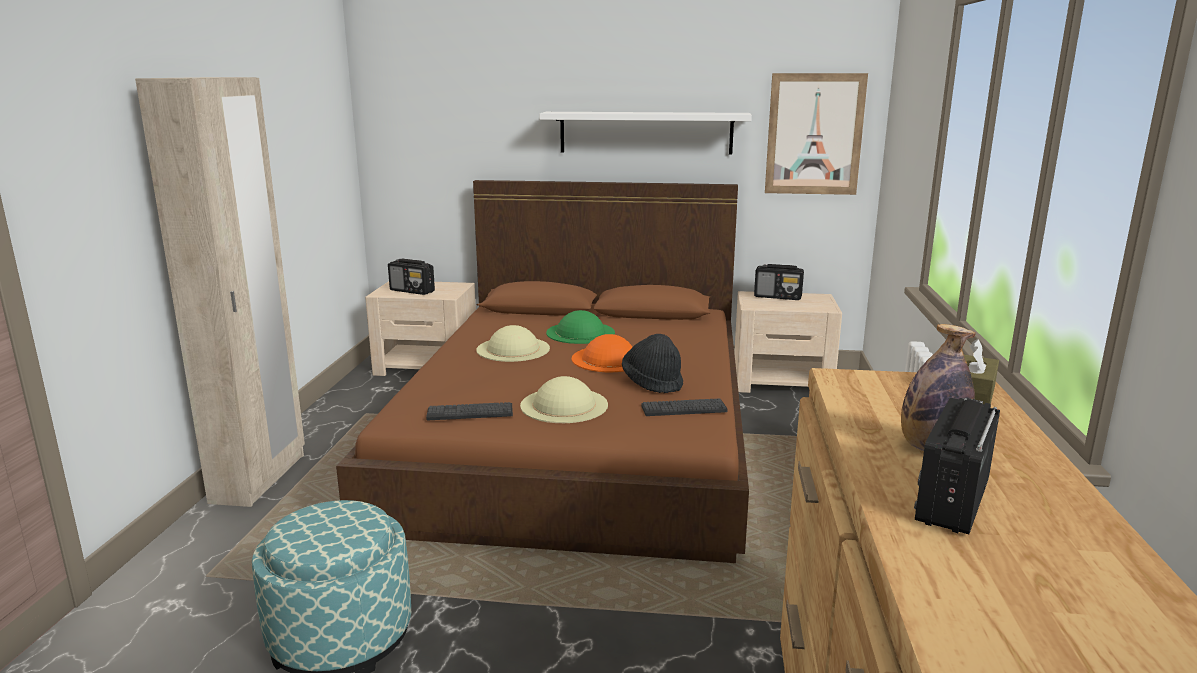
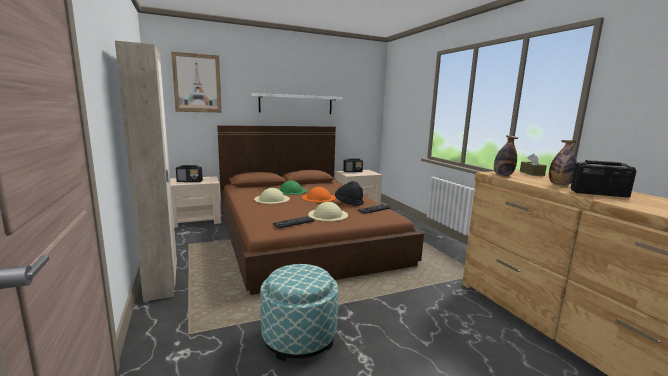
camera: 30 degrees left, 5 degrees down
(814, 134) = (360, 106): picture -> picture (197, 83)
(855, 389) = (503, 175): none -> bottle
(952, 501) = (598, 194): radio -> radio turned 105 degrees clockwise

